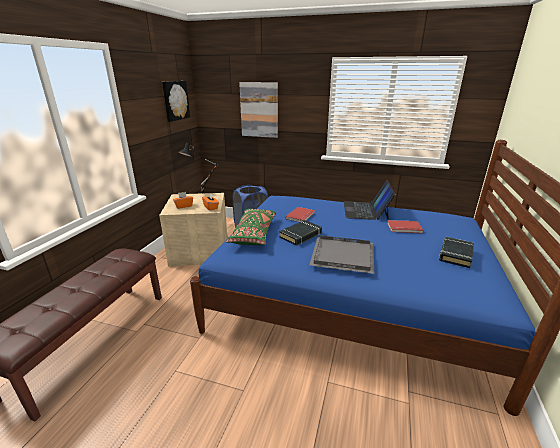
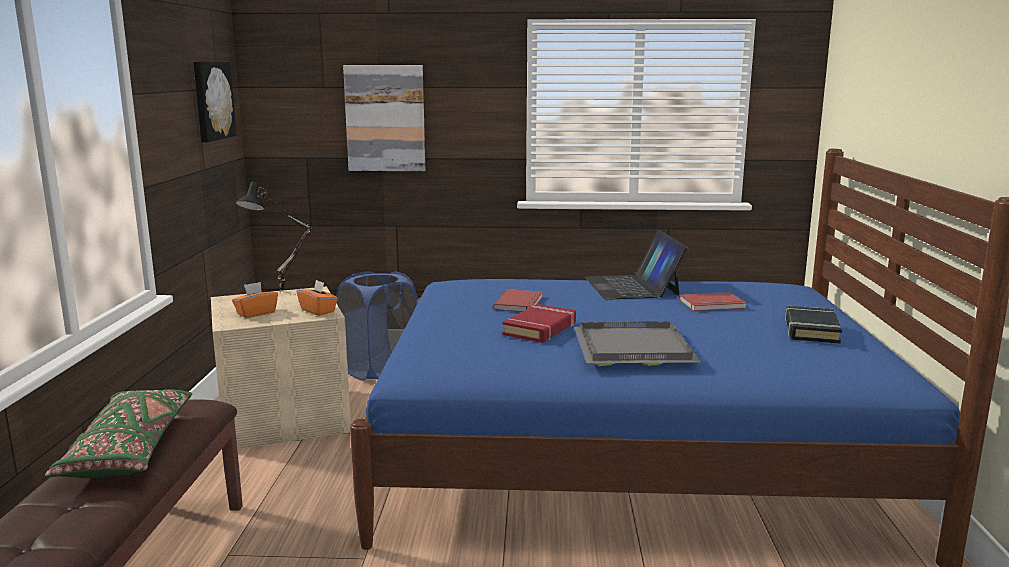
camera: 15 degrees left, 10 degrees down
(254, 233) = (449, 335): green pillow -> green pillow (130, 449)
(301, 235) = (540, 329): black book -> red book

